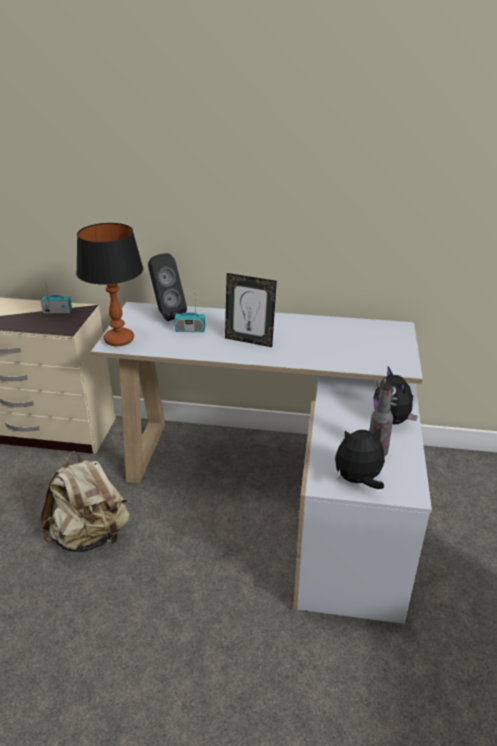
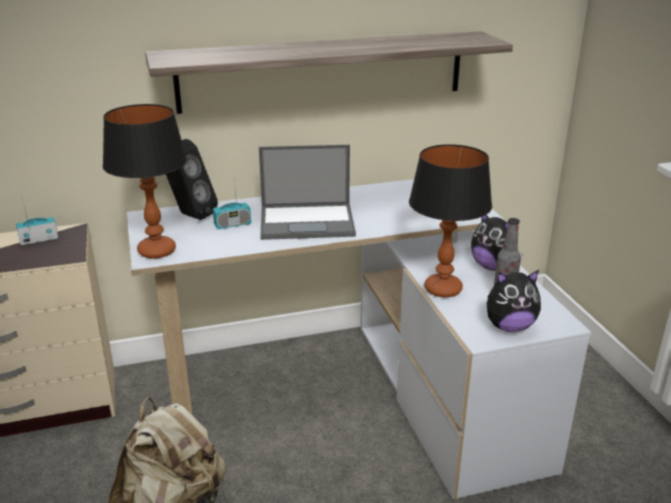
camera: 25 degrees left, 5 degrees down
(249, 340) = (308, 221): picture frame -> laptop
(295, 211) = (323, 71): none -> shelf
(330, 429) = (443, 289): none -> table lamp
(358, 480) = (509, 326): plush toy -> plush toy turned 150 degrees counterclockwise

